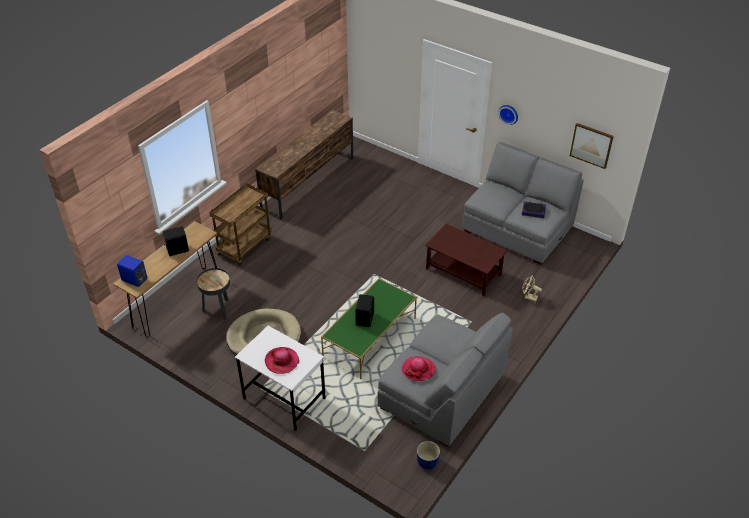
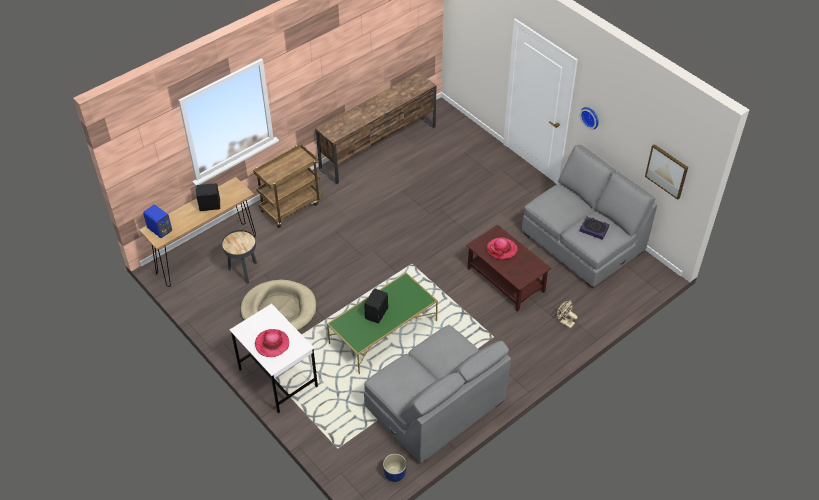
camera: 15 degrees right, 5 degrees up
(418, 369) = (406, 380): hat -> hat (502, 249)

